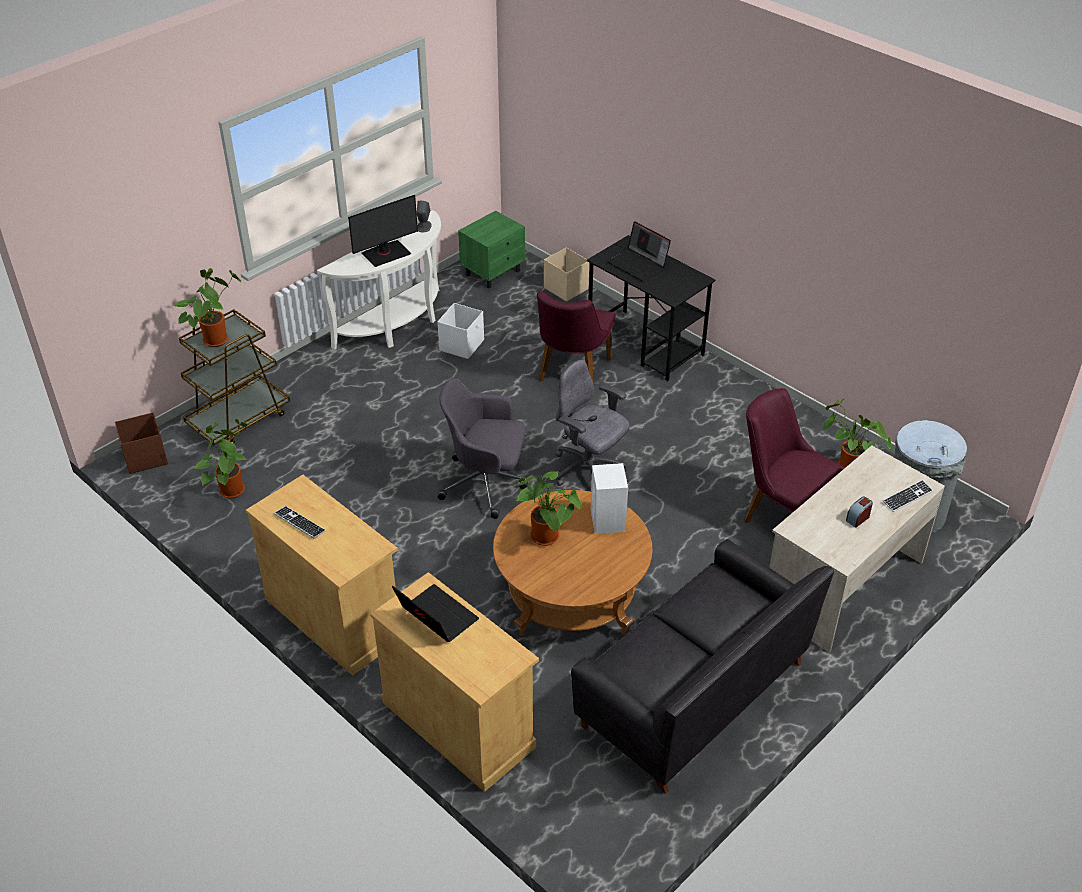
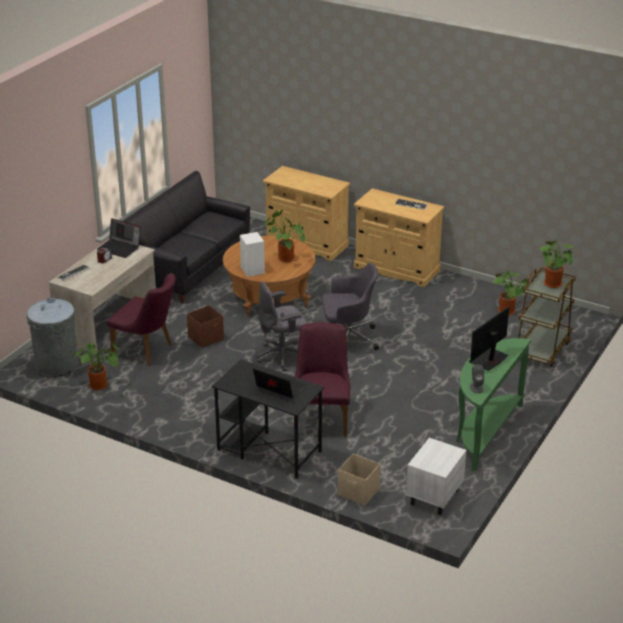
camera: 165 degrees right, 10 degrees down
(144, 458) = (579, 319): brown storage box -> brown storage box (206, 338)
(397, 325) = (484, 433): white console table -> green console table
(435, 617) = (318, 185): laptop -> laptop (120, 248)
(462, 345) = (420, 425): white storage box -> none
(493, 272) = (434, 497): green nightstand -> white nightstand
(588, 470) = (283, 356): grey office chair -> grey office chair turned 135 degrees clockwise

